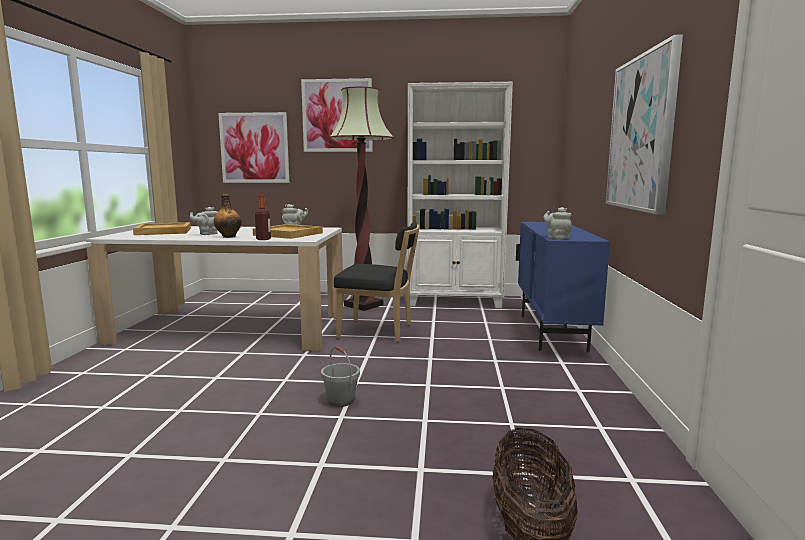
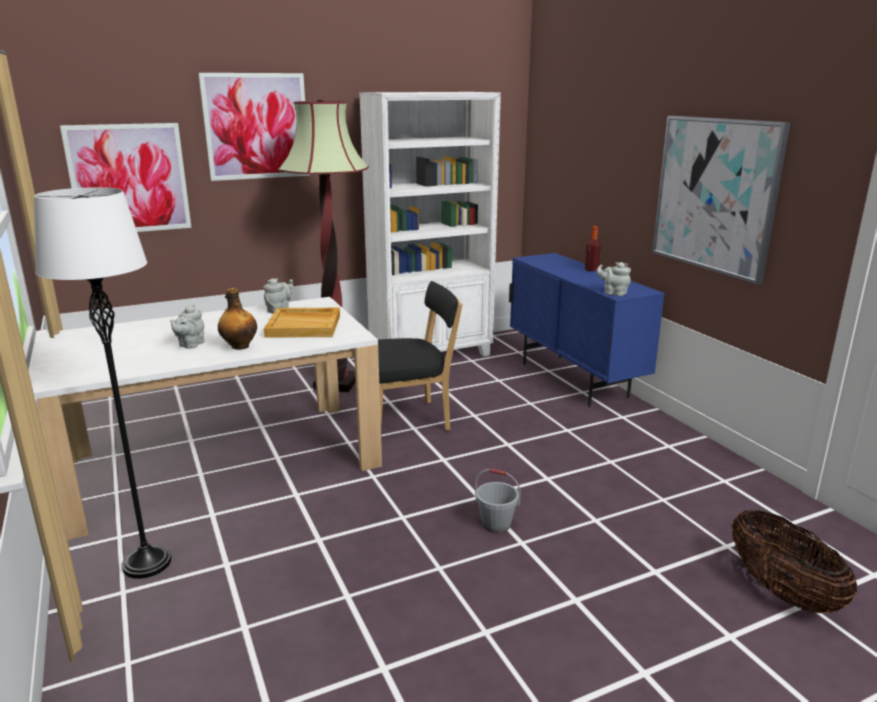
camera: 30 degrees left, 10 degrees up
(115, 363) = (147, 563): none -> white floor lamp
(164, 231) = (103, 349): beige tray -> none
(263, 239) = (303, 345): bottle -> bottle (591, 269)

